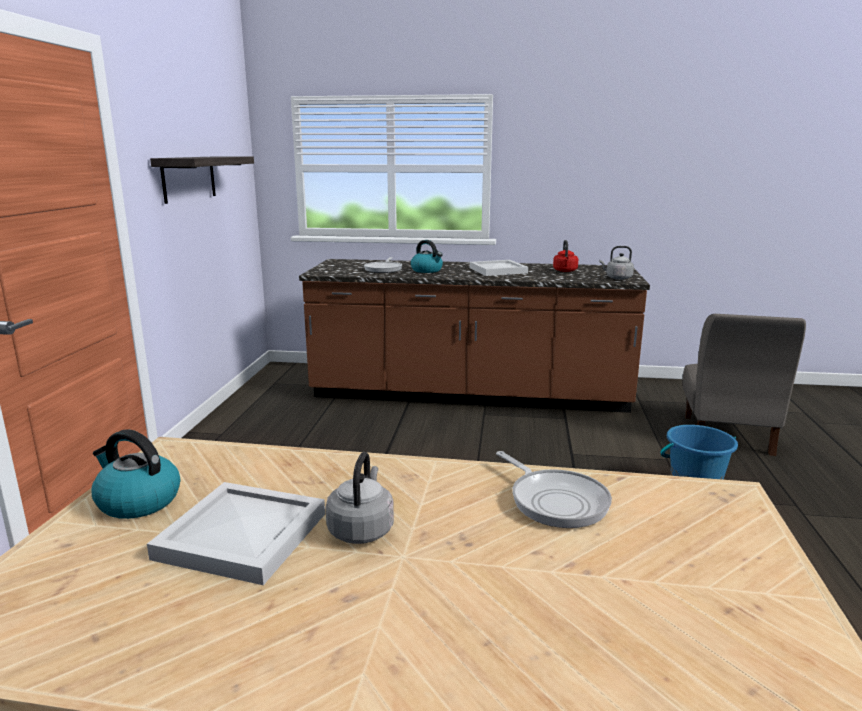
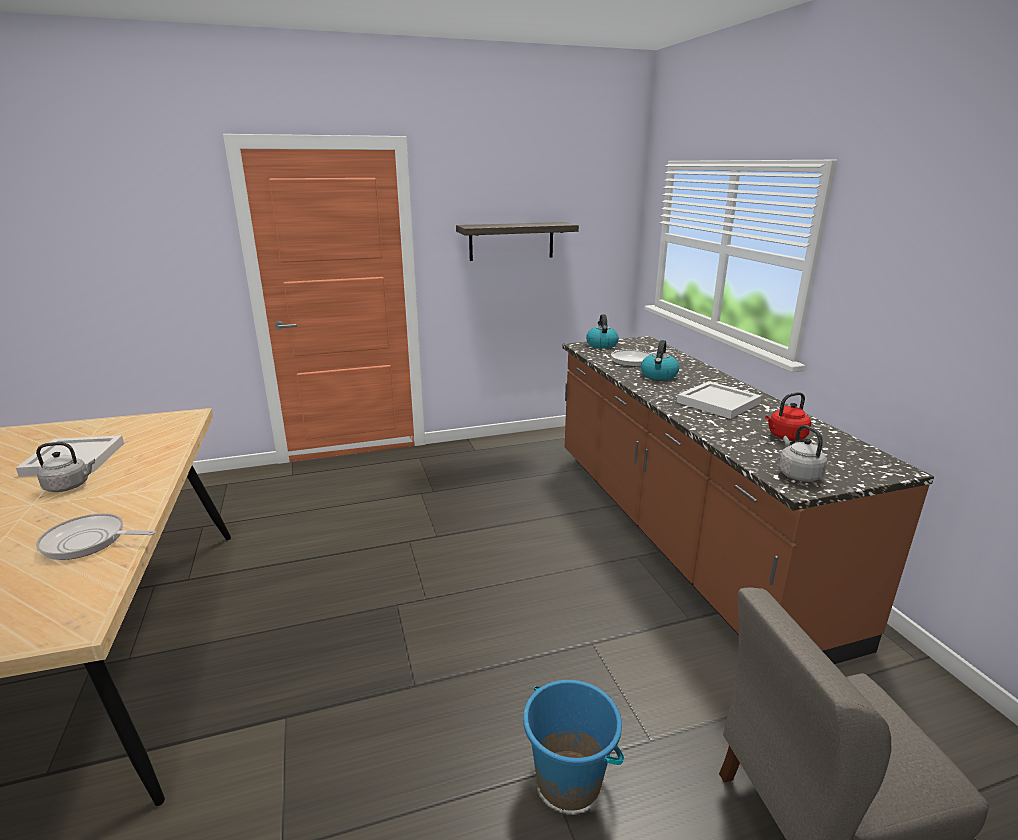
camera: 65 degrees right, 5 degrees up
(137, 501) = (122, 427): kettle -> kettle (601, 344)
(555, 501) = (88, 541): frying pan -> frying pan turned 60 degrees clockwise

